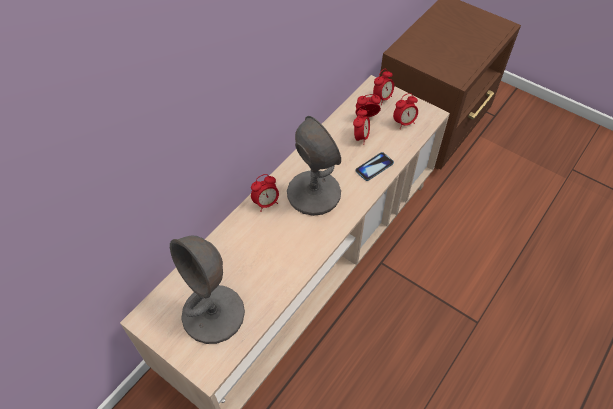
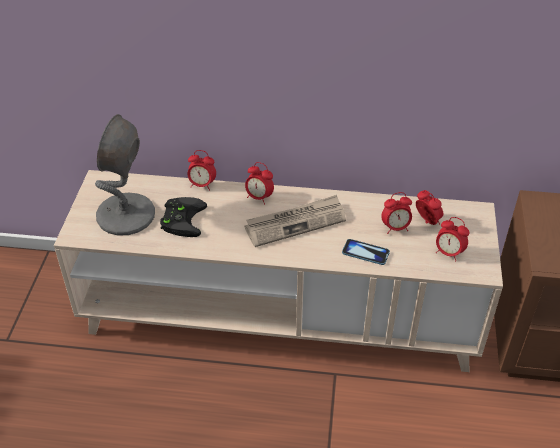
camera: 60 degrees right, 10 degrees down
(251, 270) = (181, 218): none -> black game controller
(313, 193) = (296, 222): grey table lamp -> newspaper
(382, 98) = (466, 223): alarm clock -> alarm clock (202, 185)

